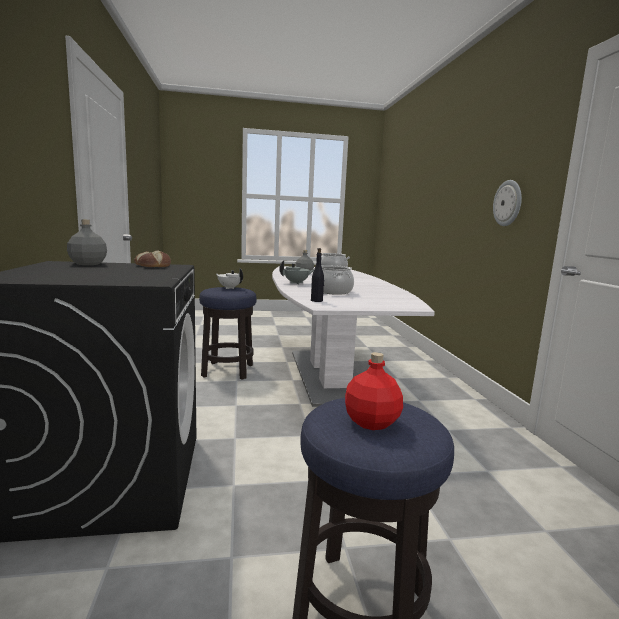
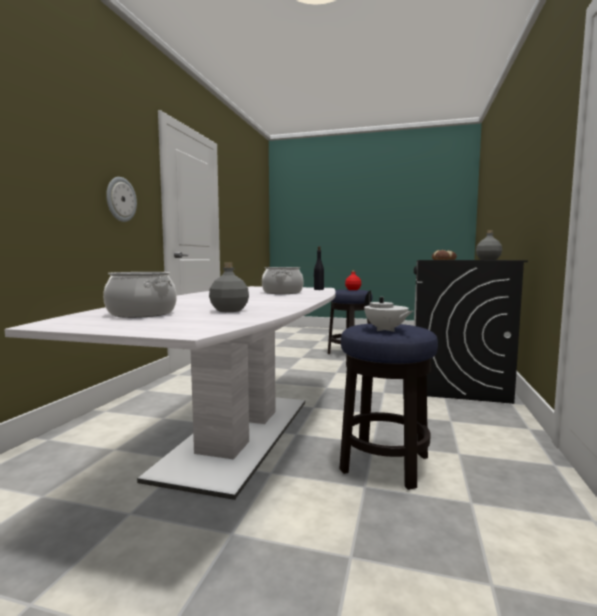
camera: 155 degrees left, 5 degrees down
(296, 283) = (297, 298): grey teapot -> none

